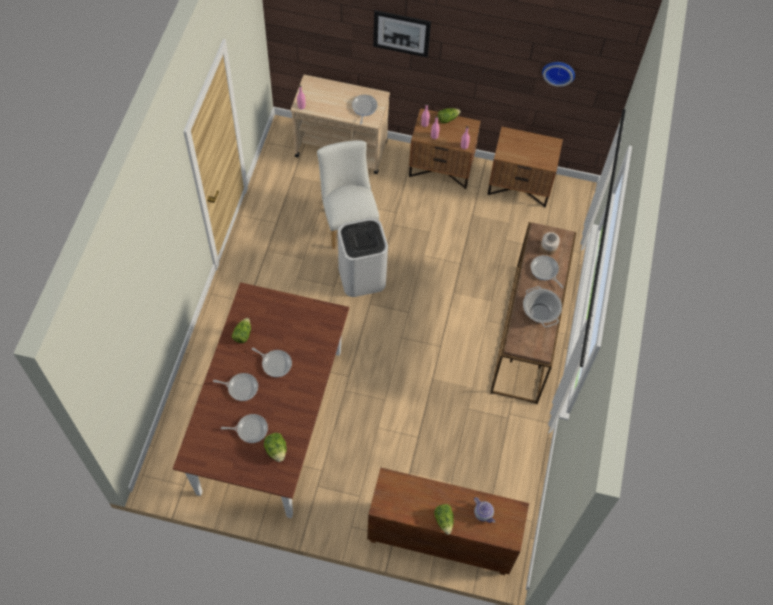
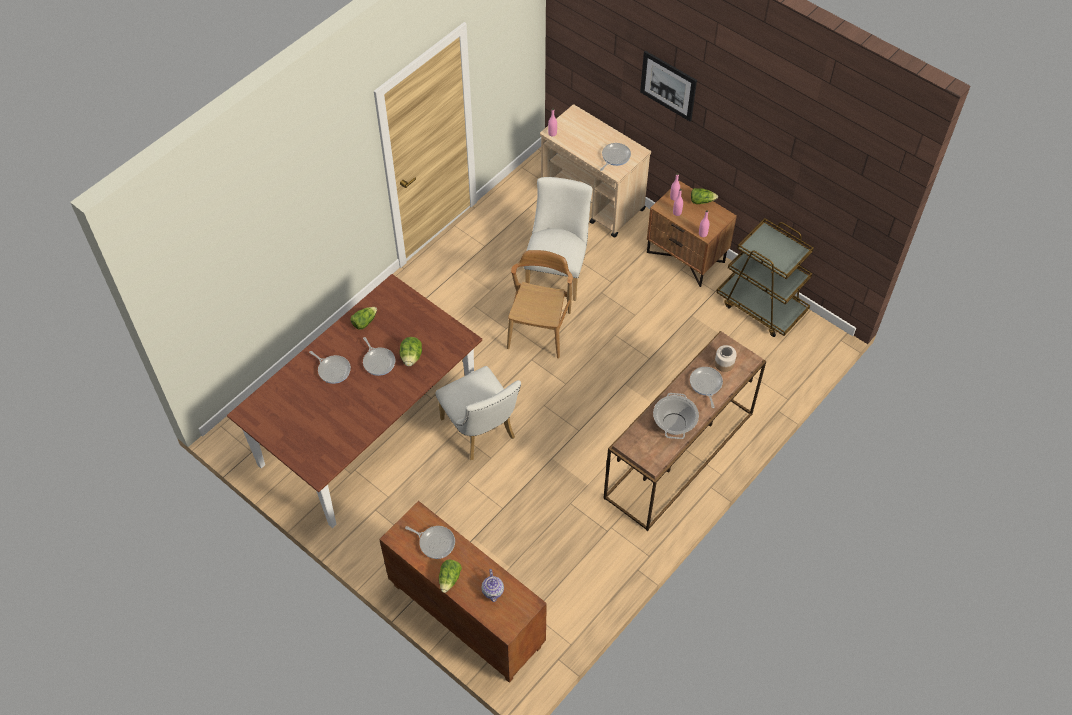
camera: 30 degrees right, 5 degrees down
(250, 429) = (318, 411): frying pan -> frying pan (435, 542)
(276, 450) = (330, 441): lettuce -> lettuce (411, 357)
(362, 276) = (539, 330): white trash can -> brown chair
(365, 382) = (481, 432): none -> white chair
(520, 186) = (761, 306): brown nightstand -> brown cart
(558, 71) = (818, 180): wall clock -> none

